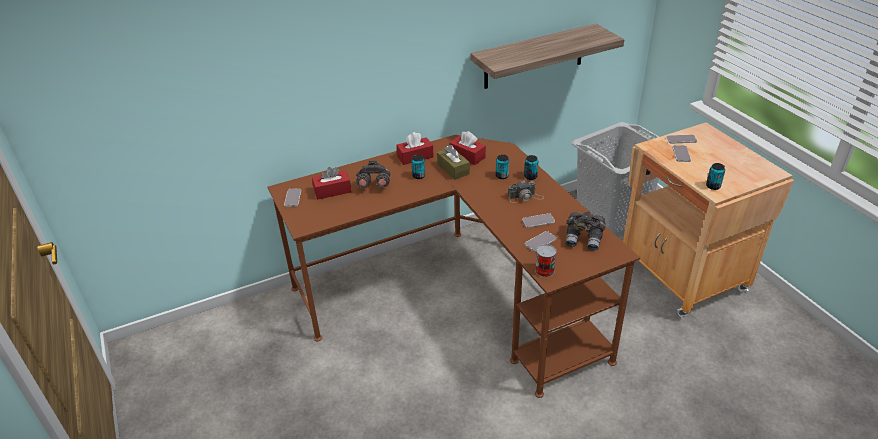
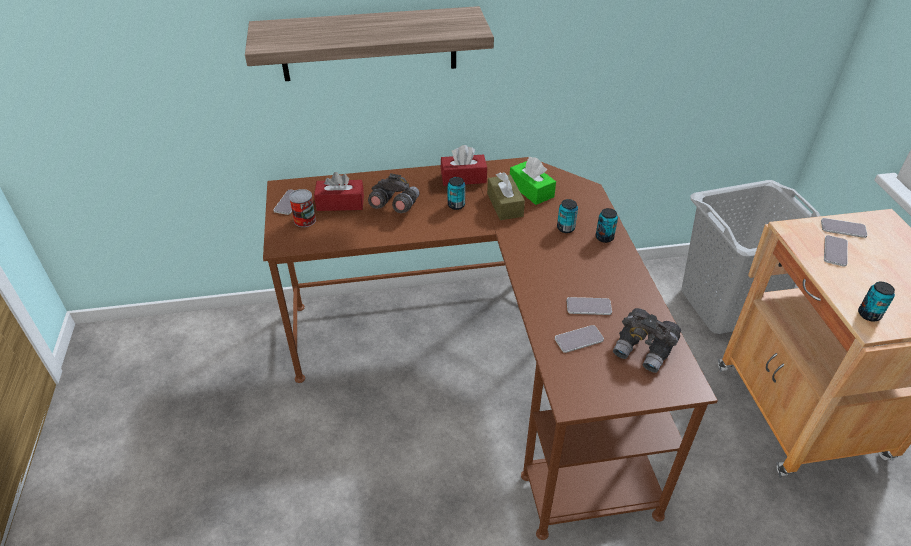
camera: 15 degrees right, 5 degrees up
(467, 156) = (531, 190): red tissue box -> green tissue box
(525, 197) = (585, 266): camera -> none
(534, 57) = (659, 69): shelf -> shelf (369, 44)
(544, 270) = (567, 386): can -> can (305, 220)

